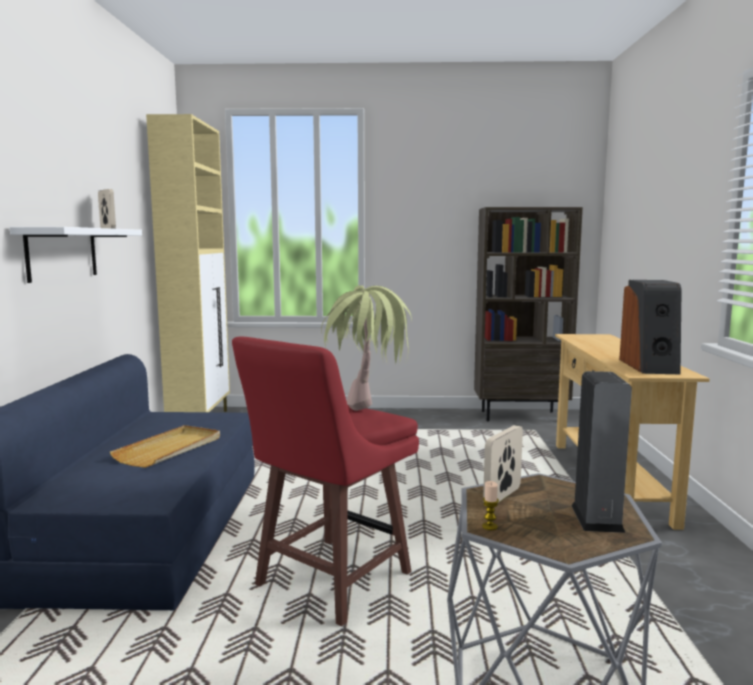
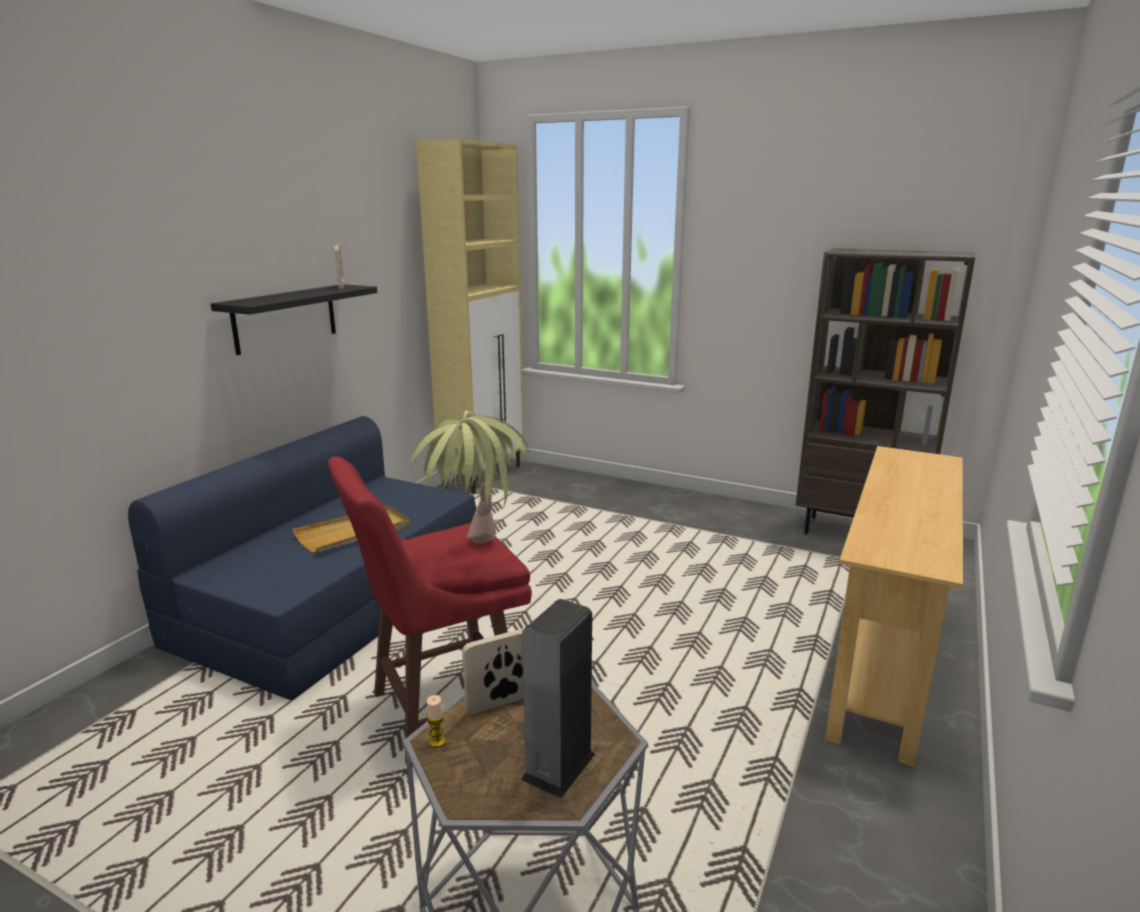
camera: 25 degrees right, 10 degrees up
(62, 253) = (285, 318): white shelf -> black shelf
(650, 366) = (908, 541): speaker -> none

